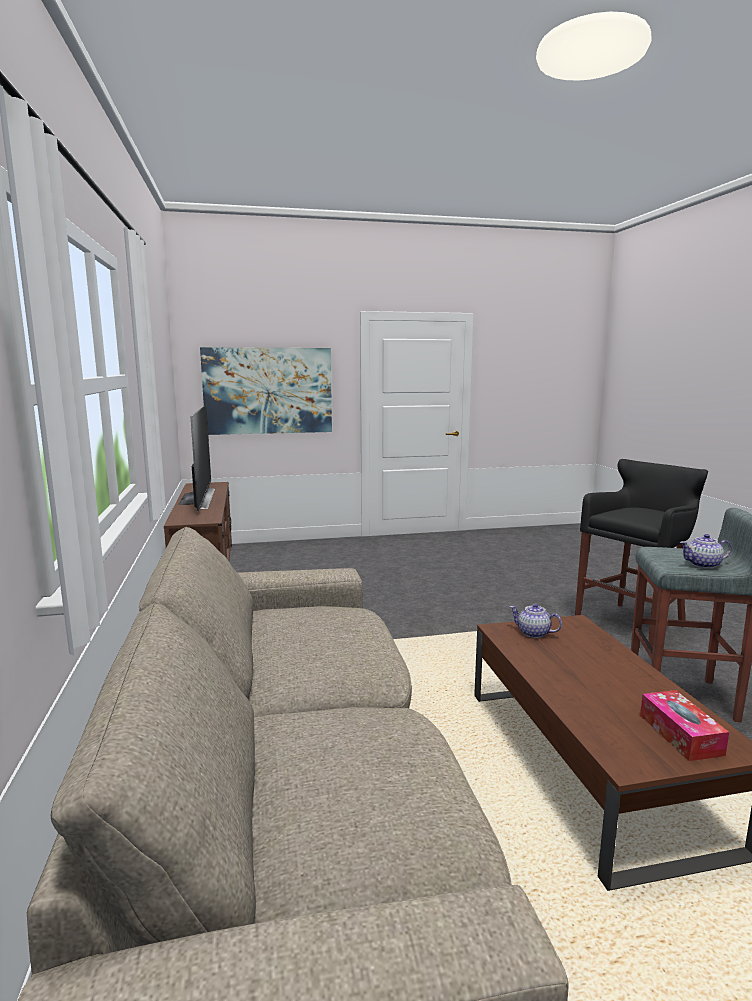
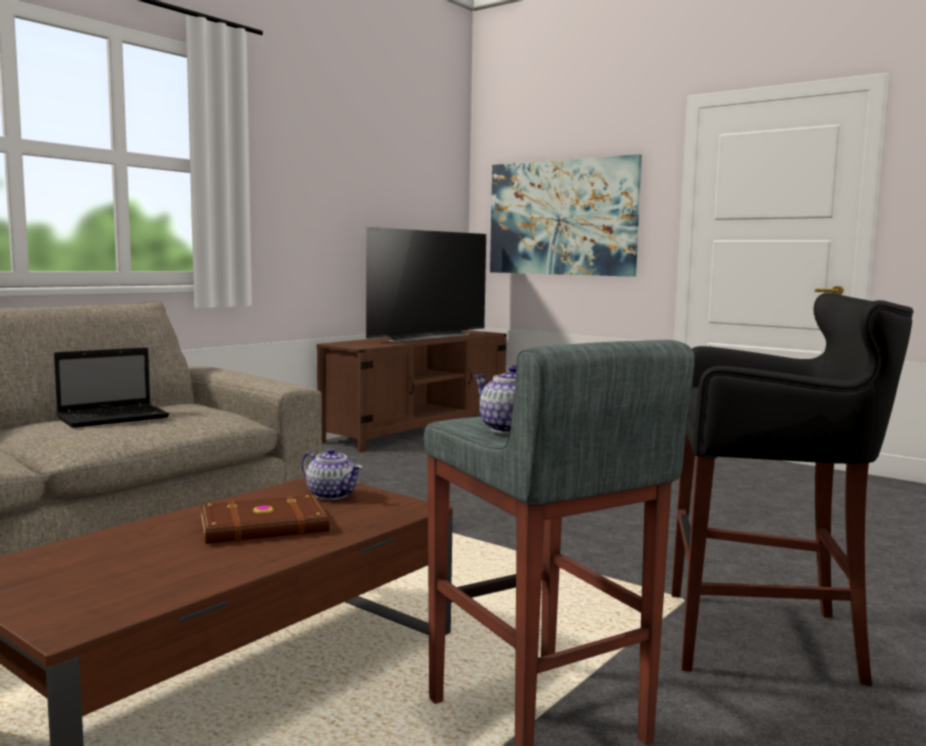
camera: 50 degrees right, 5 degrees down
(311, 643) = (115, 417): none -> laptop
(533, 633) = (332, 495): teapot -> teapot turned 135 degrees clockwise
(585, 664) = (265, 526): none -> brown book
(680, 734) = (85, 591): tissue box -> none

